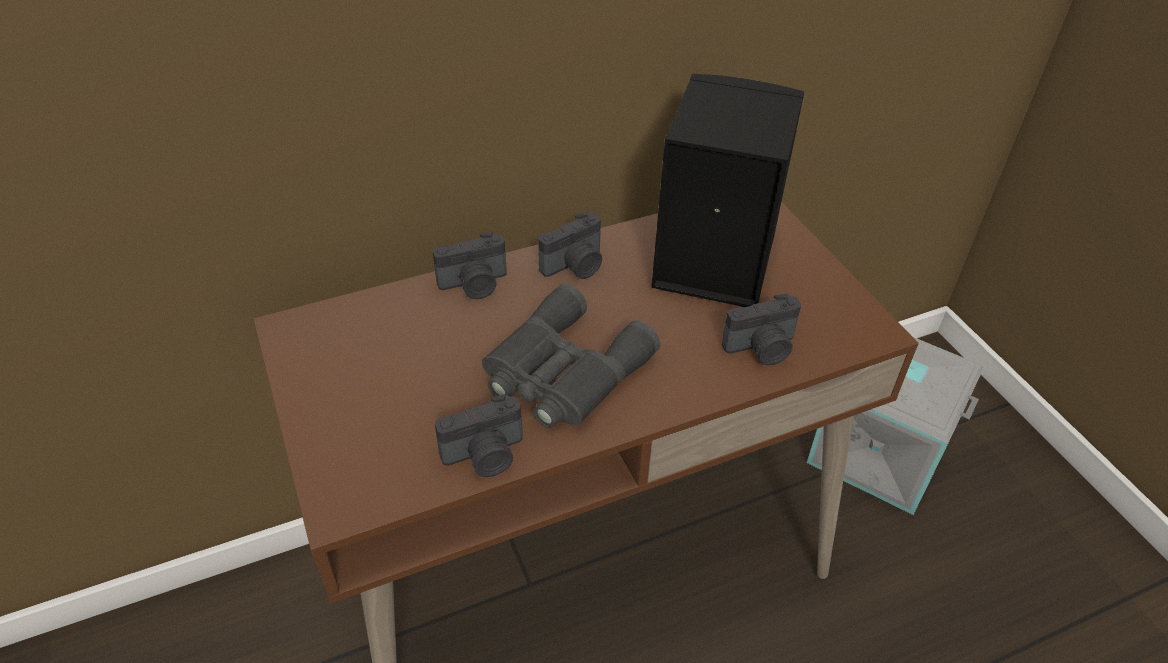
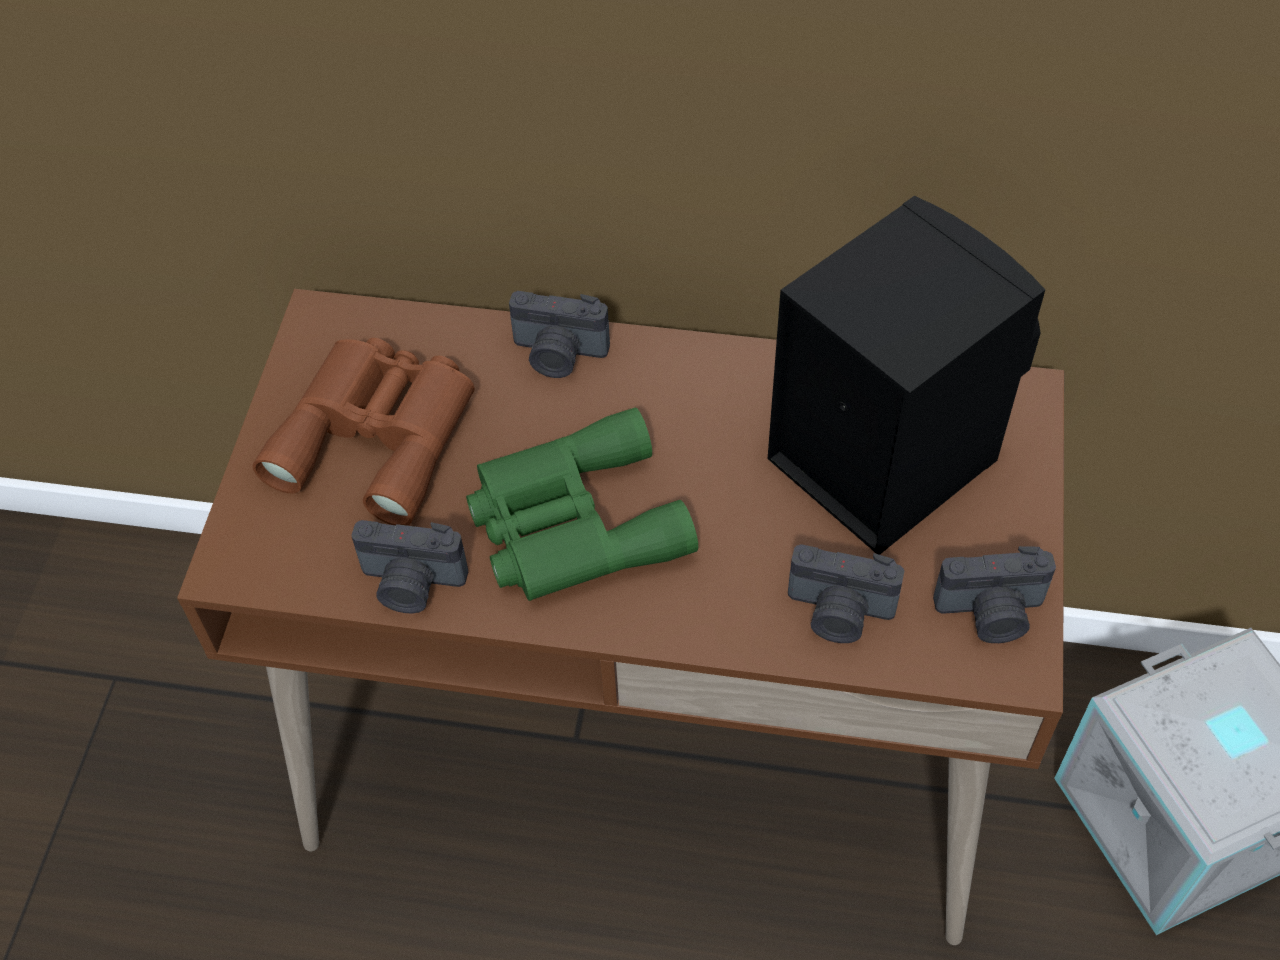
camera: 35 degrees right, 10 degrees up
(388, 377) = (380, 433): none -> brown binoculars
(562, 372) = (571, 522): grey binoculars -> green binoculars
(575, 266) = (698, 383): camera -> camera (991, 614)

